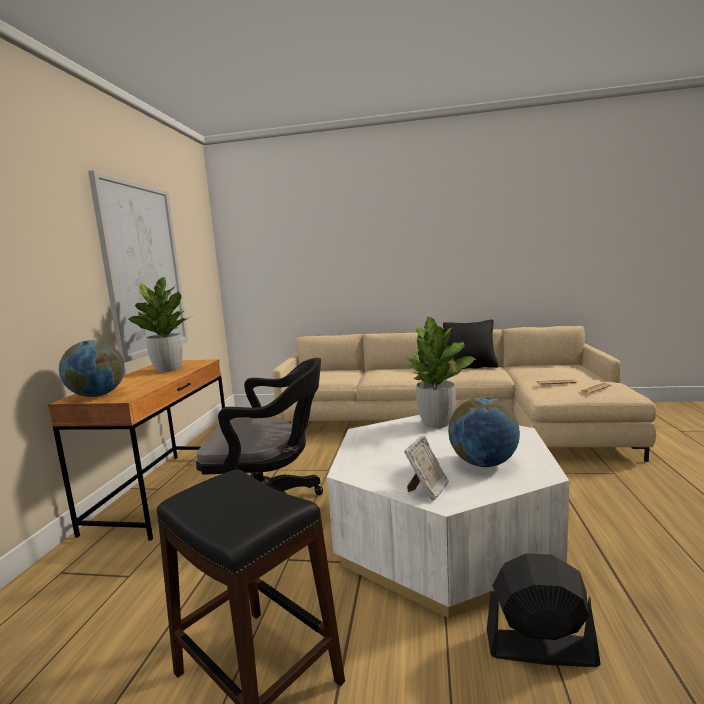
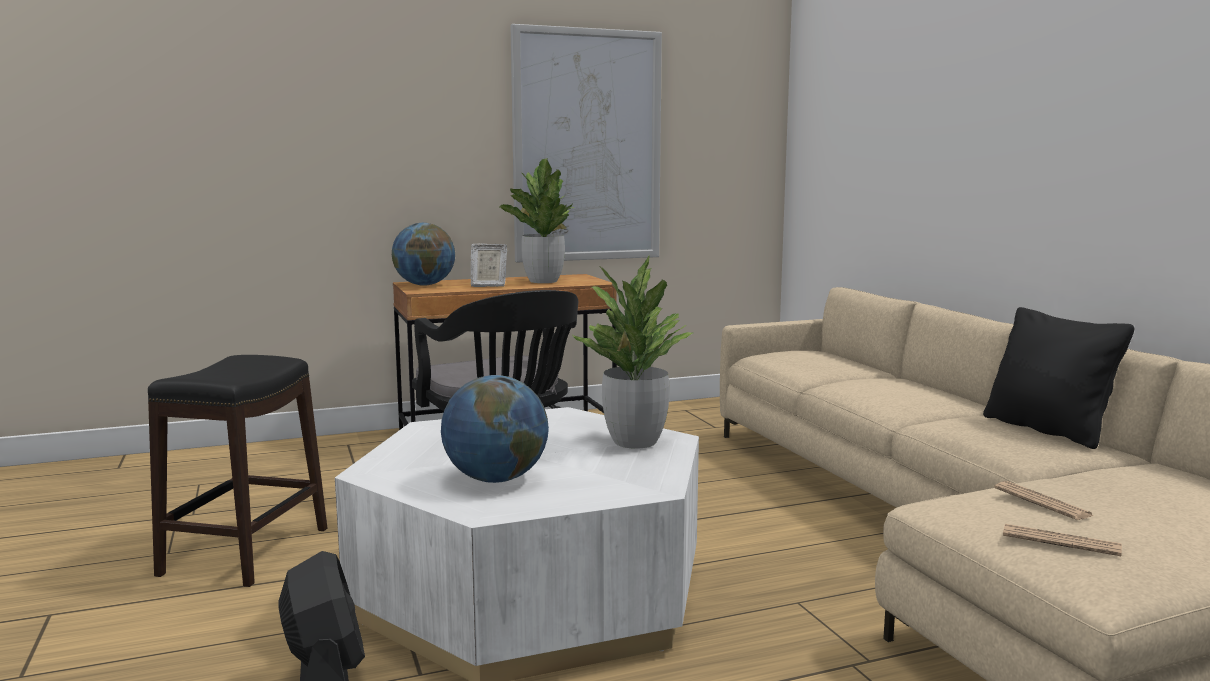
camera: 60 degrees right, 0 degrees up
(427, 490) = (395, 463): picture frame -> picture frame (488, 286)

